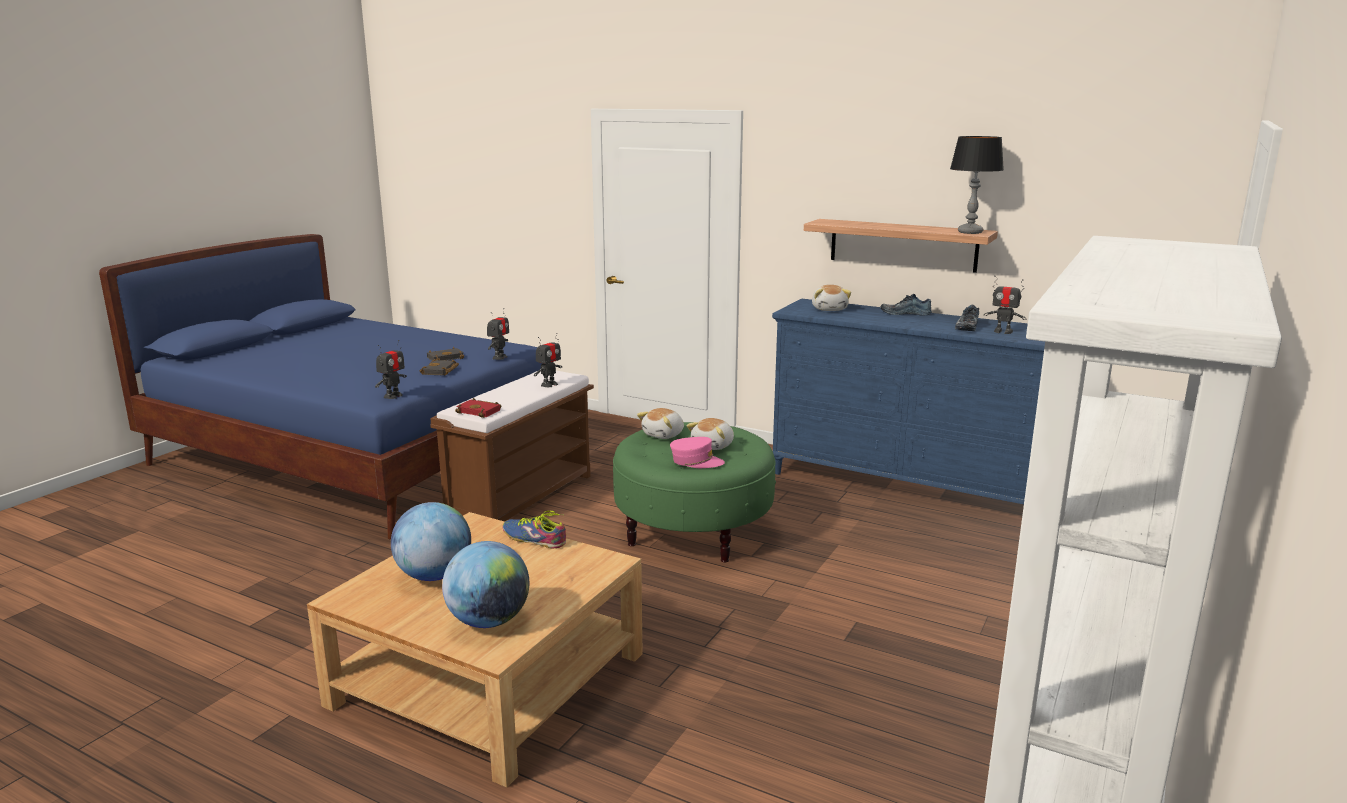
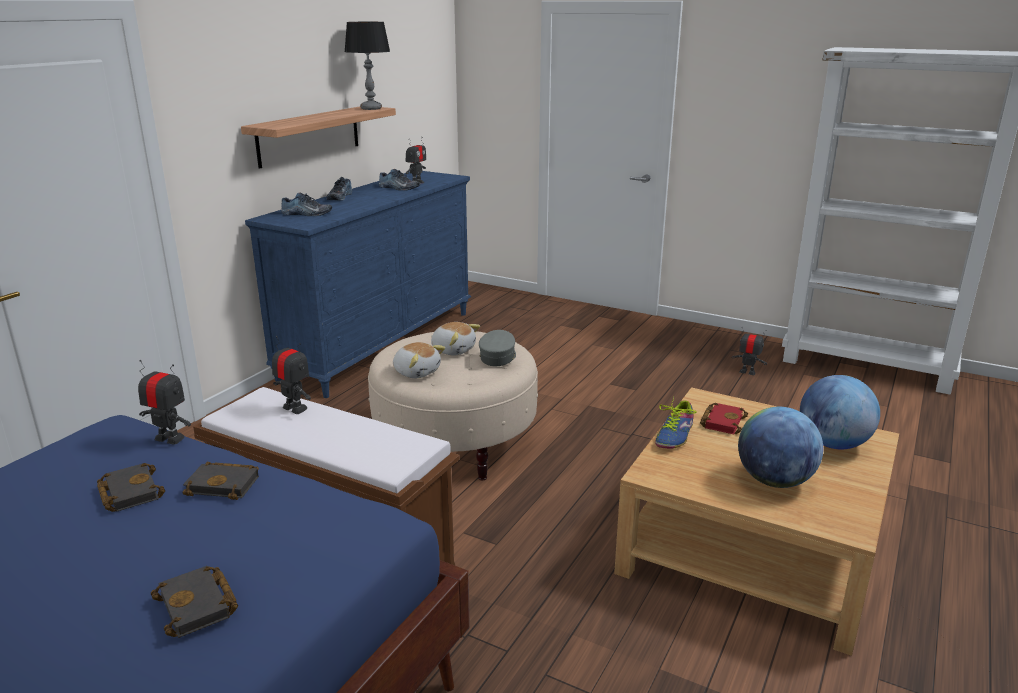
camera: 90 degrees left, 5 degrees up
(334, 375) = (199, 606): none -> black book
(393, 396) = (357, 512): toy robot -> toy robot (747, 372)
(480, 411) = (404, 448): red book -> red book (722, 421)
(694, 531) = (455, 443): green ottoman -> beige ottoman
(696, 461) = (498, 357): pink cap -> grey cap
(830, 309) = (306, 214): plush toy -> shoe

